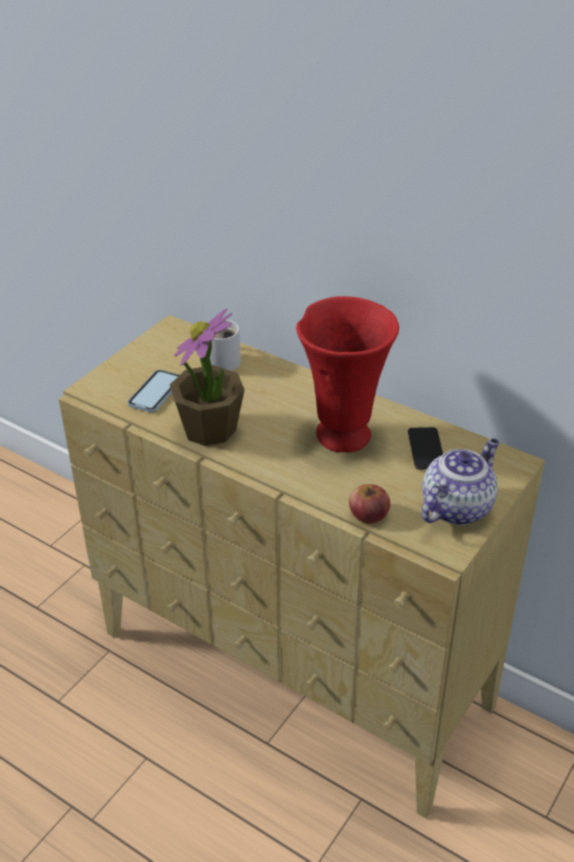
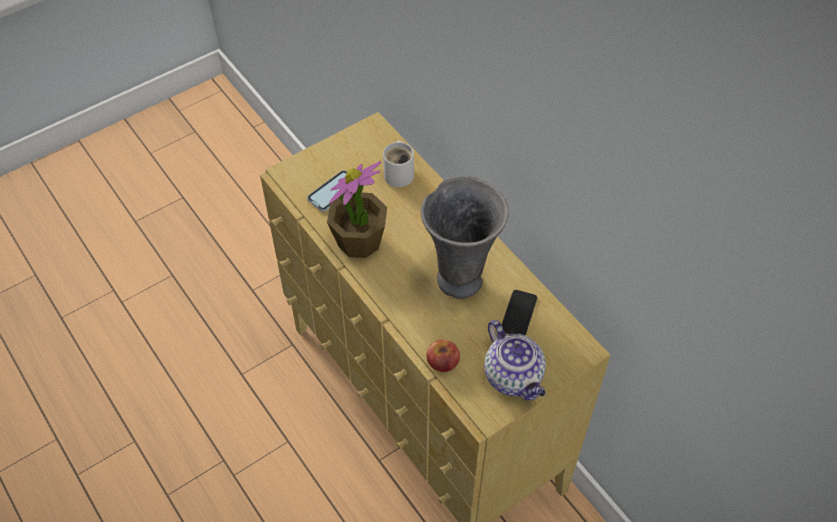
camera: 20 degrees right, 15 degrees up
(343, 433) = (460, 278): red vase -> grey vase
(457, 507) = (514, 377): teapot -> teapot turned 90 degrees clockwise

